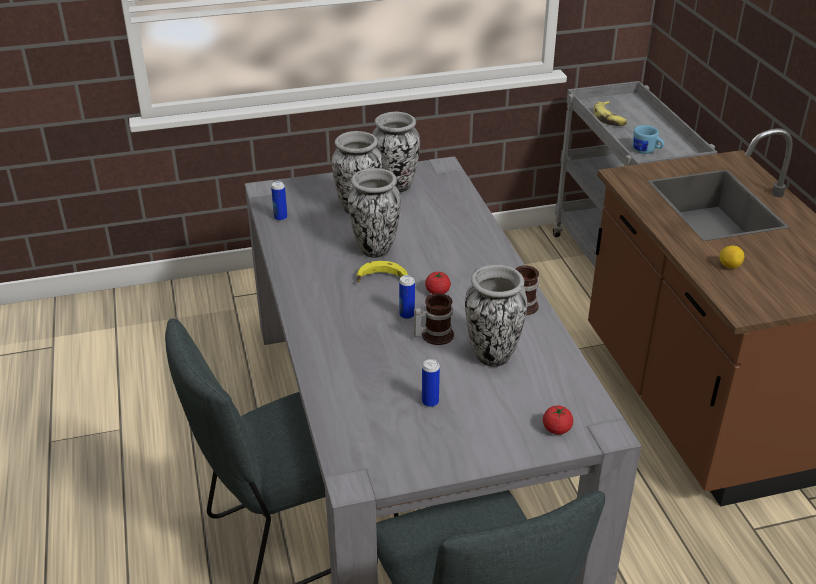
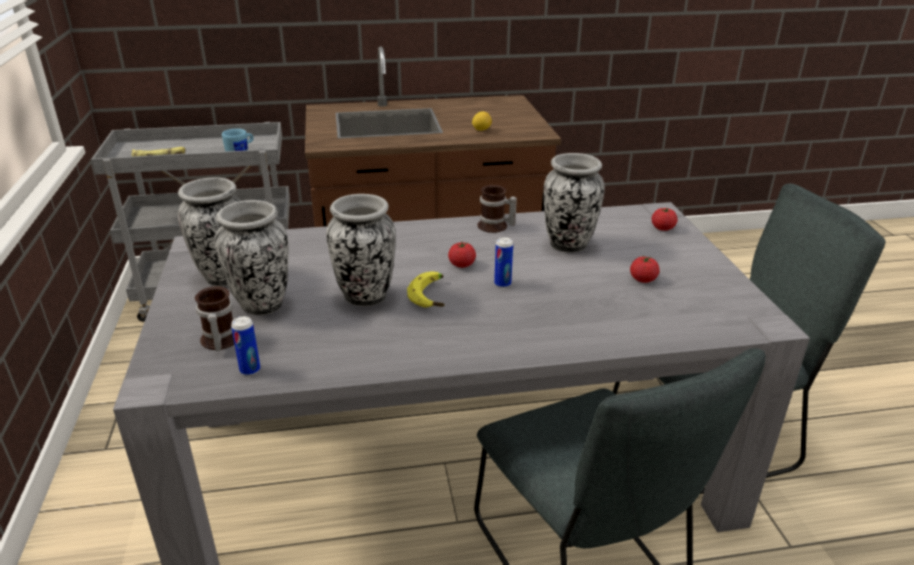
camera: 85 degrees left, 5 degrees down
(430, 402) = (643, 279): can -> tomato
(434, 335) = (537, 271): mug -> mug (218, 341)

